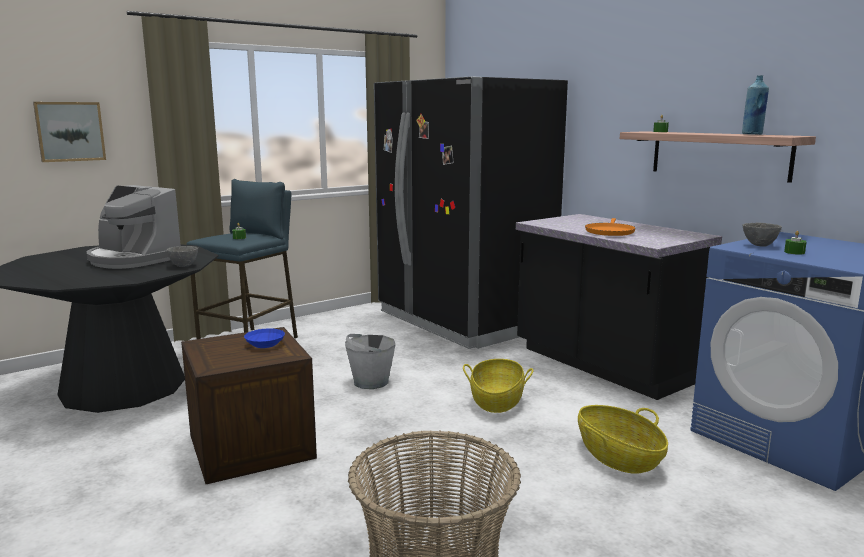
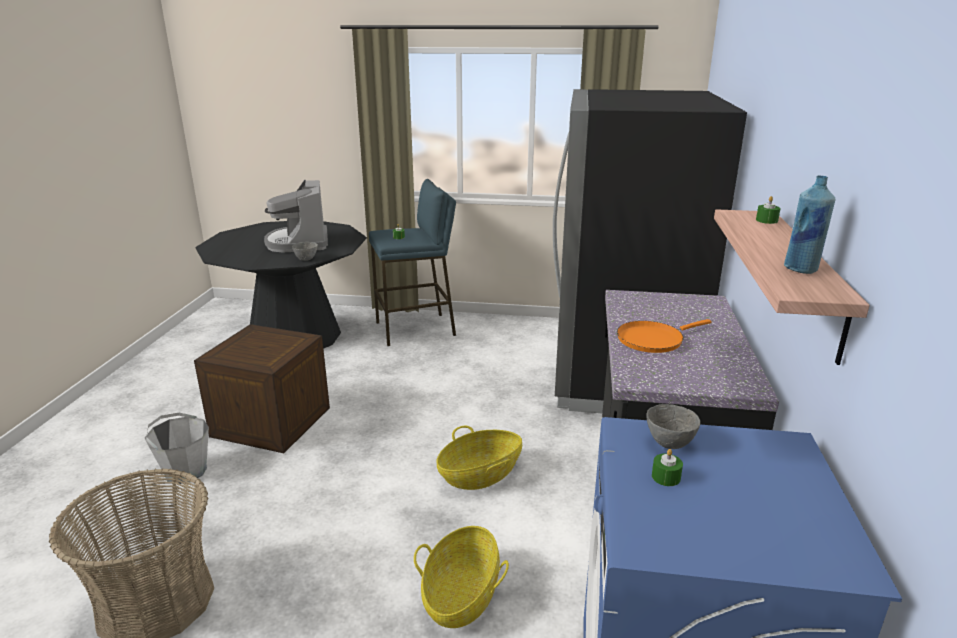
camera: 45 degrees right, 10 degrees up
(70, 131) = (305, 127): picture -> none
(265, 344) = (278, 348): blue bowl -> none
(370, 382) = (426, 404): grey bucket -> grey bucket (185, 471)

